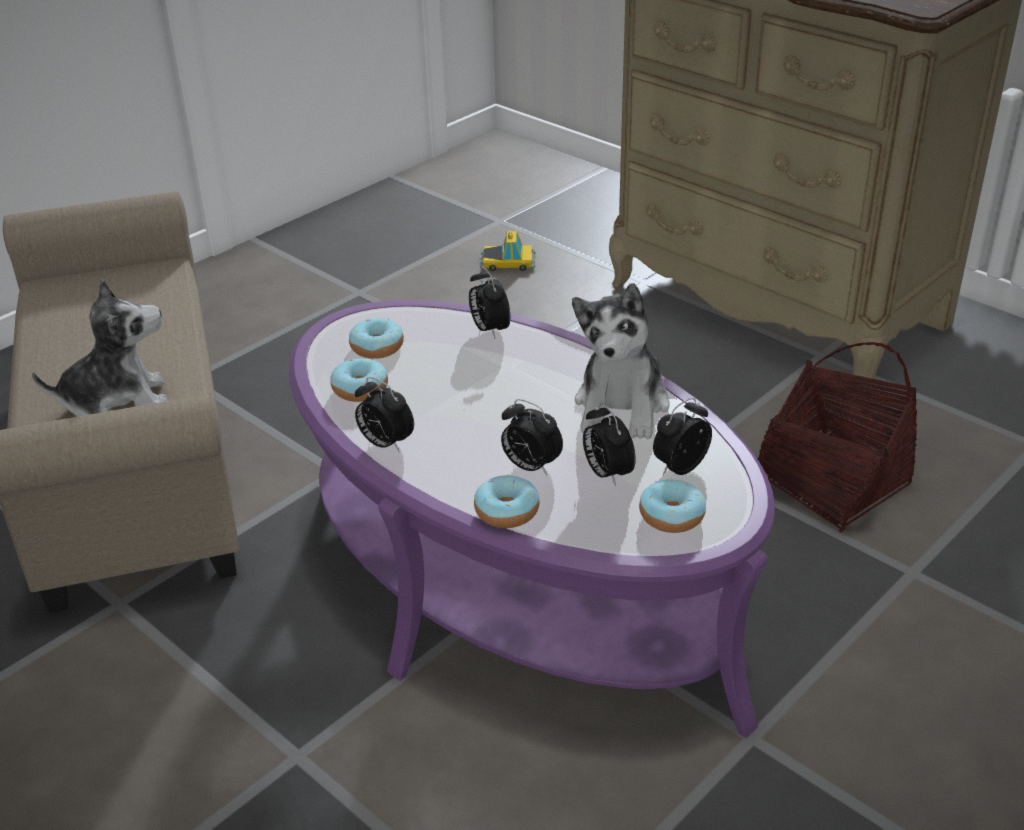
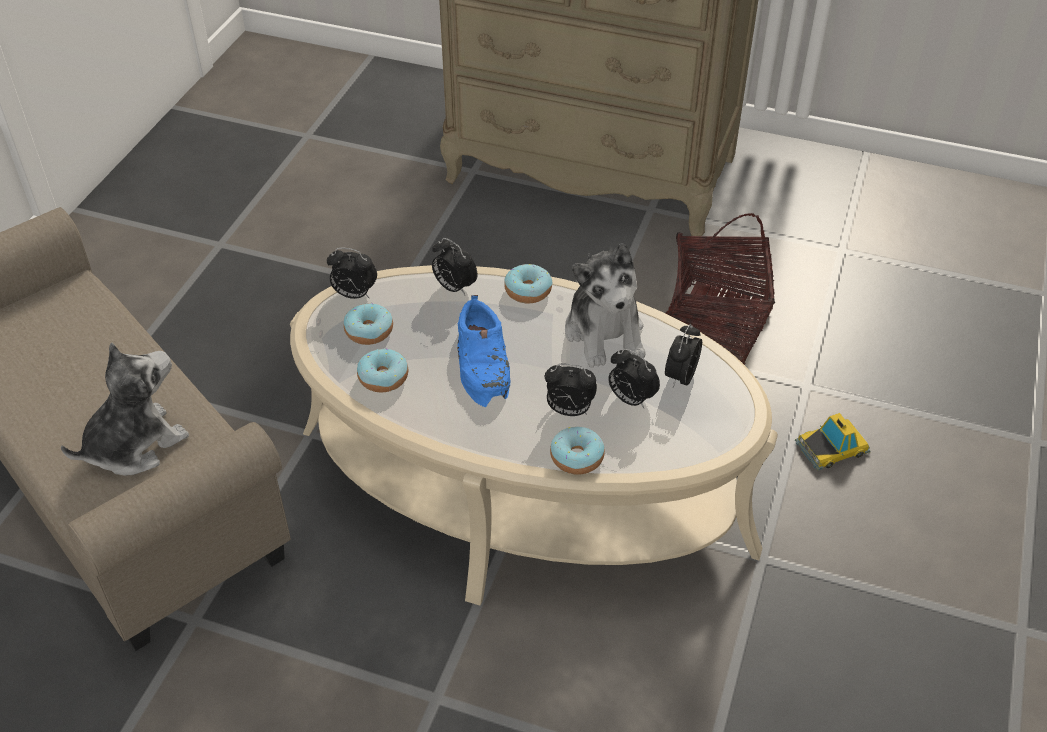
camera: 25 degrees left, 10 degrees up
(385, 443) = (440, 424): alarm clock -> alarm clock (354, 294)
(471, 401) = (483, 362): none -> blue shoe
(508, 262) = (340, 178): toy car -> toy car (832, 447)
(516, 582) = (523, 488): purple coffee table -> beige coffee table
(671, 516) = (700, 422): donut -> donut (528, 291)

